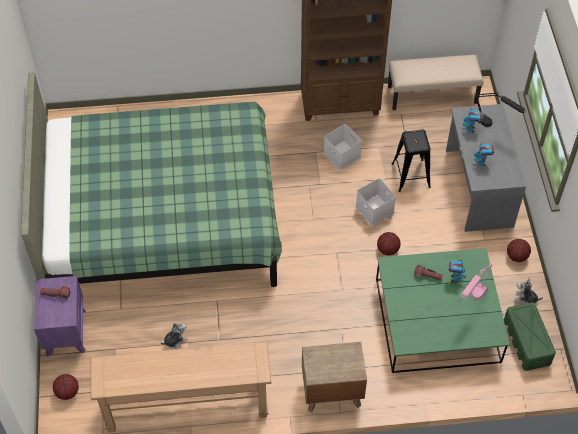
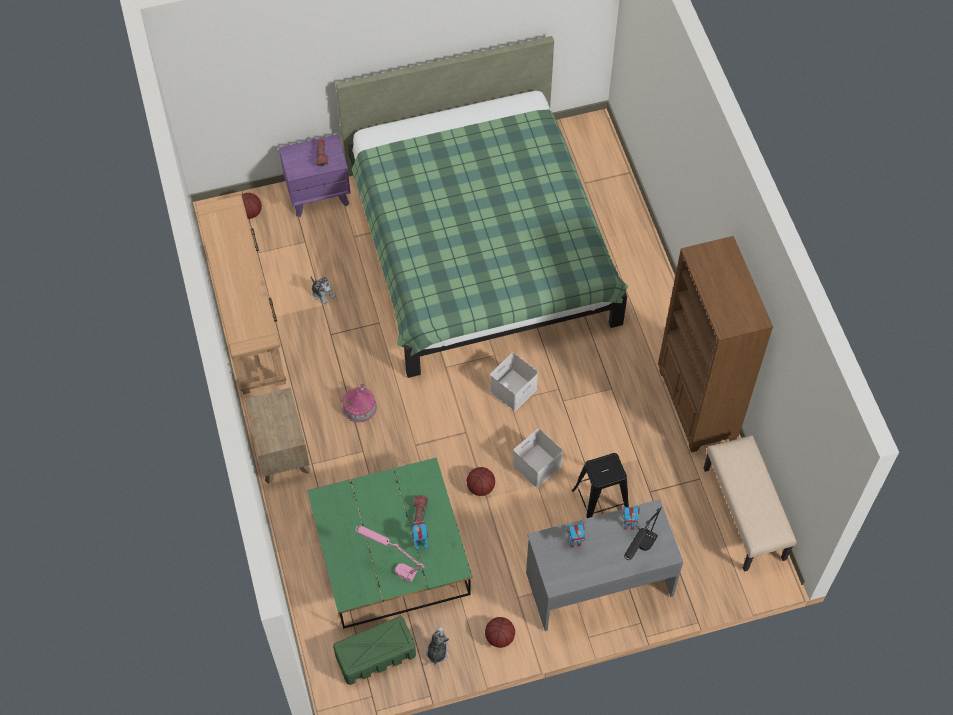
camera: 80 degrees right, 5 degrees up
(297, 326) = (359, 407): none -> toy house
(343, 155) = (613, 420): white storage box -> white storage box (513, 391)

